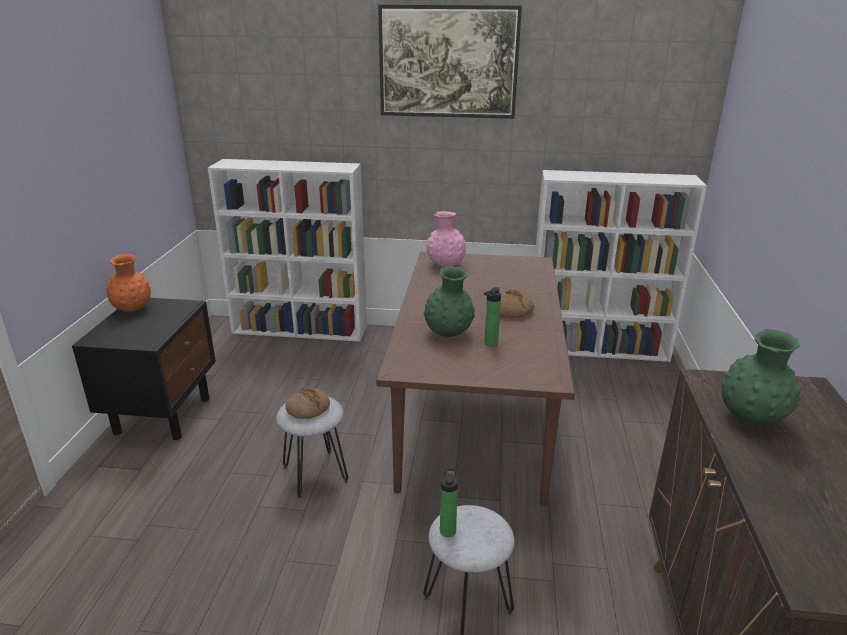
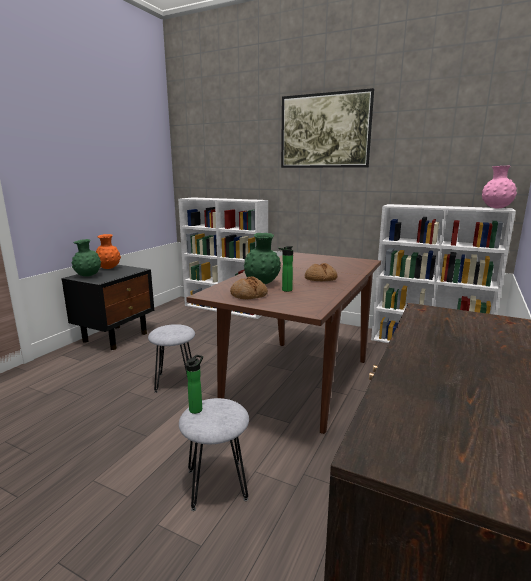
camera: 20 degrees right, 10 degrees down
(308, 409) = (170, 330): bread -> bread (248, 295)
(445, 266) = (298, 258): pink vase -> pink vase (496, 208)
(751, 418) = (444, 334): green vase -> green vase (88, 276)

